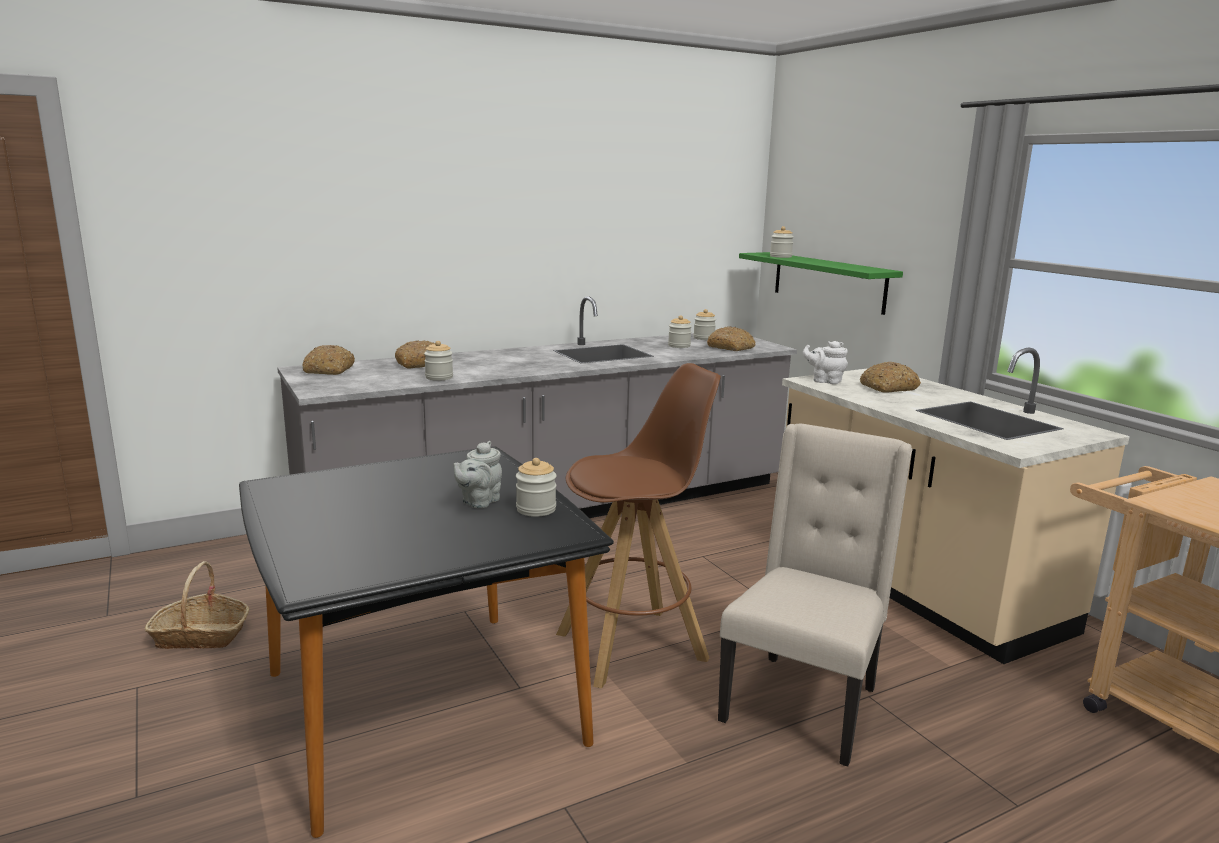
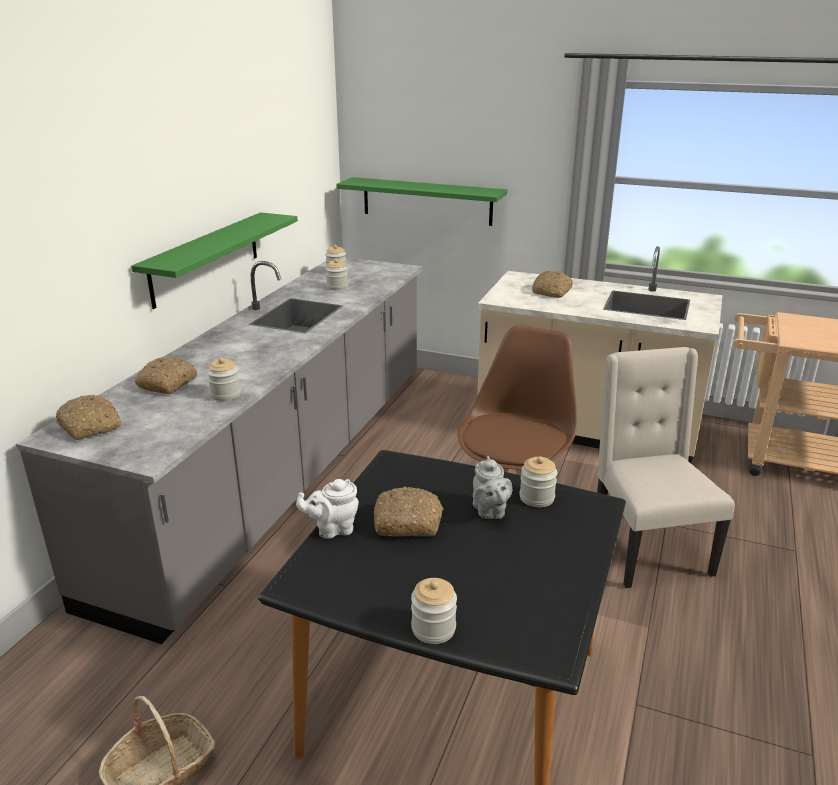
camera: 40 degrees left, 10 degrees up
(533, 282) = (206, 258): none -> green shelf
(731, 347) = (377, 277): bread -> bread (408, 522)
(780, 256) = (382, 184): jar -> jar (433, 628)
(825, 381) = (507, 297): white teapot -> white teapot (332, 529)

